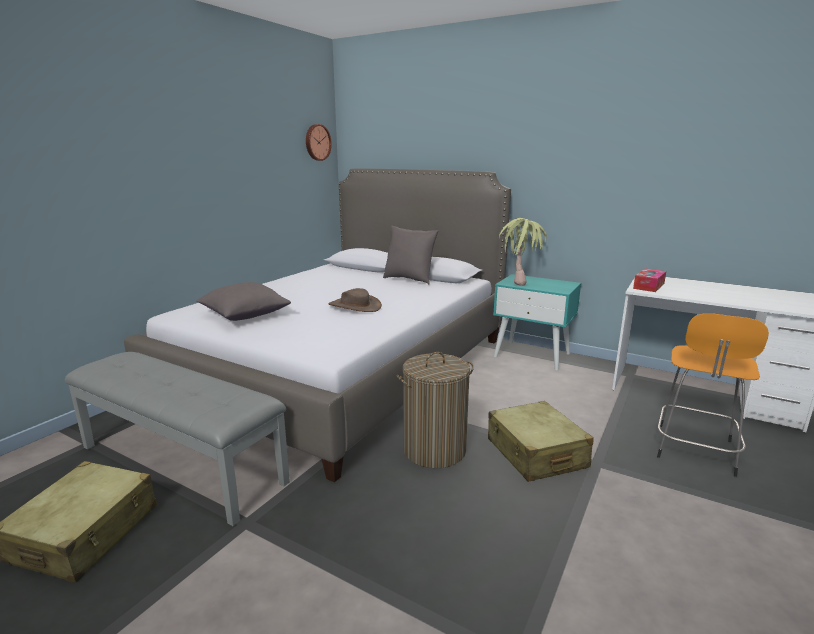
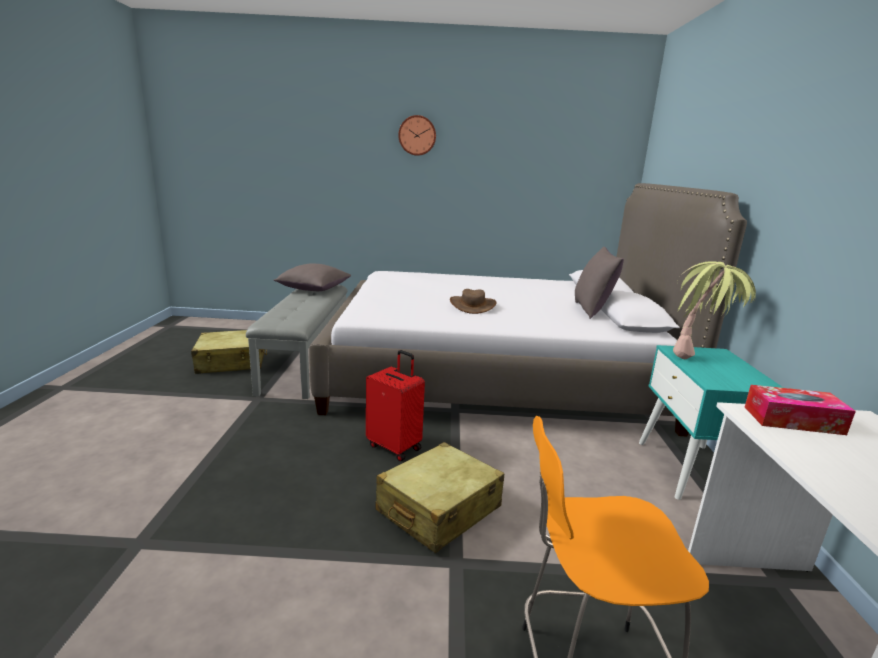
camera: 60 degrees right, 0 degrees up
(244, 315) = (403, 285): grey pillow -> grey pillow (313, 289)
(317, 142) = (610, 152): wall clock -> wall clock (417, 135)
(434, 450) = (395, 446): laundry basket -> red suitcase

